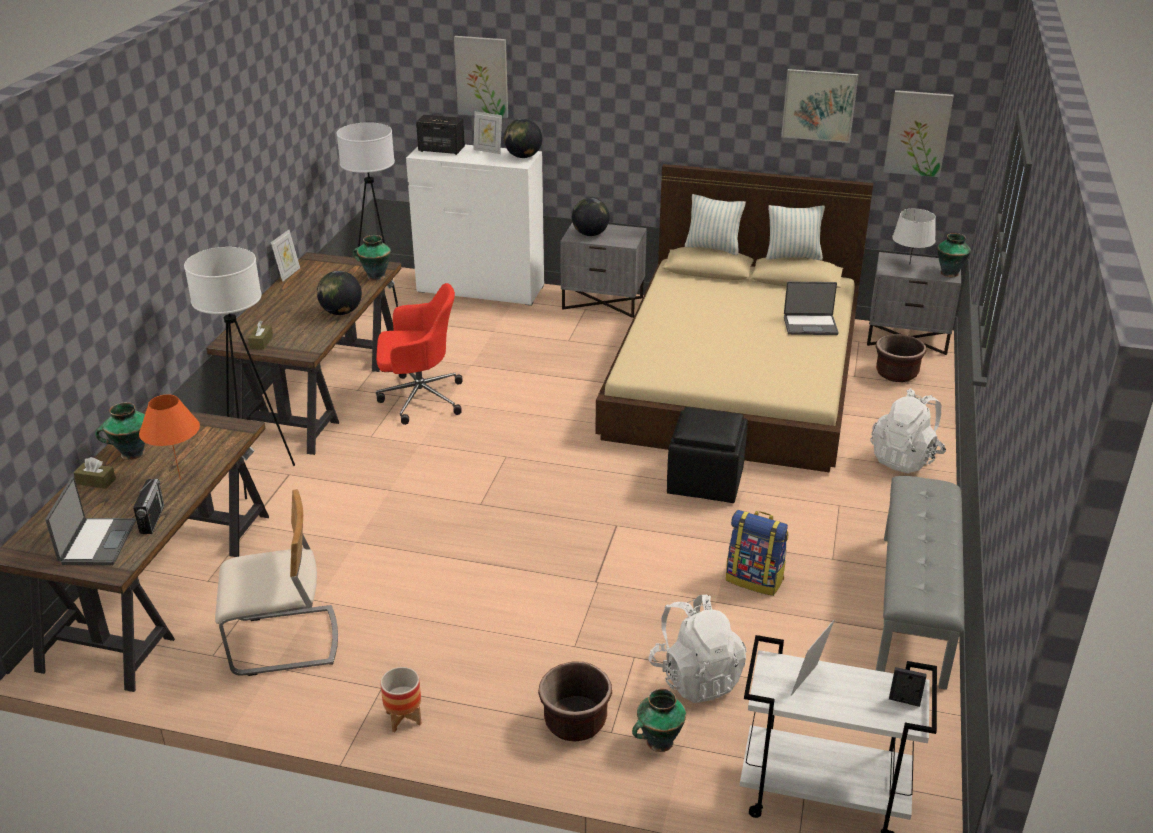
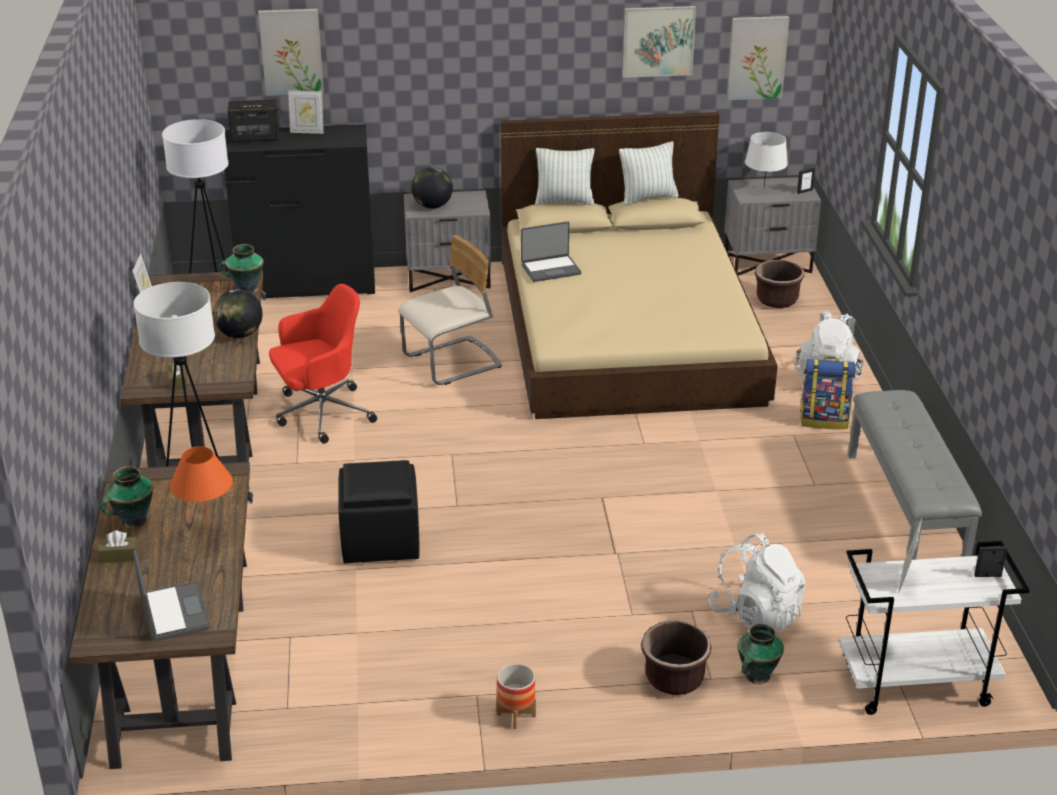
camera: 20 degrees left, 0 degrees up
(152, 519) = (212, 579): radio -> none
(284, 643) = (351, 679): beige chair -> beige chair (453, 363)
(480, 289) = (307, 285): white dresser -> black dresser
(523, 156) = (351, 133): globe -> none
(706, 481) = (660, 438): black ottoman -> black ottoman (381, 540)
(755, 579) = (757, 518): backpack -> backpack (824, 420)
(810, 325) = (697, 265): laptop -> laptop (550, 269)
(949, 273) = (804, 191): vase -> picture frame

